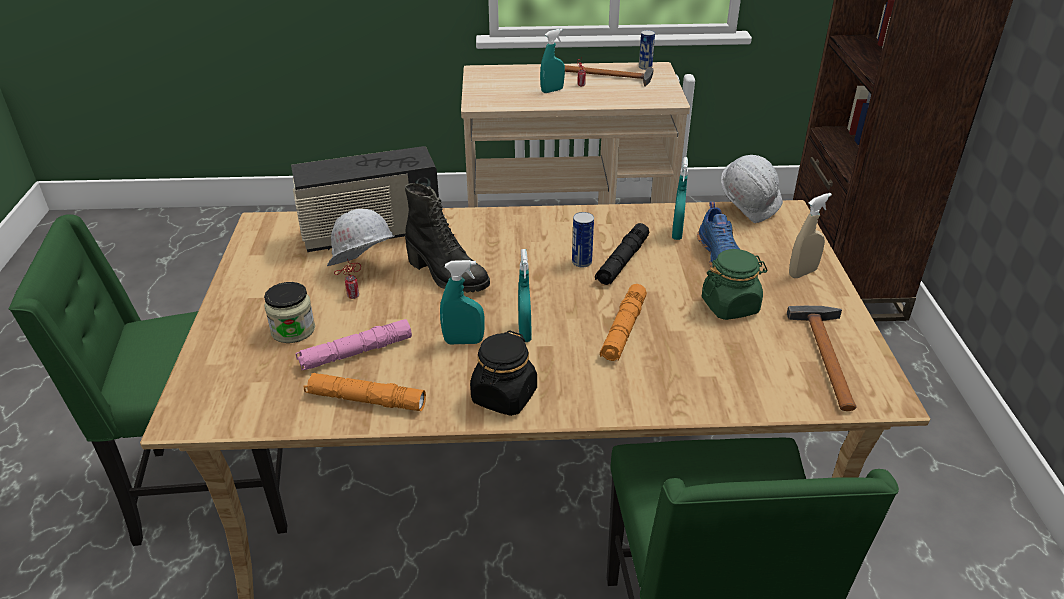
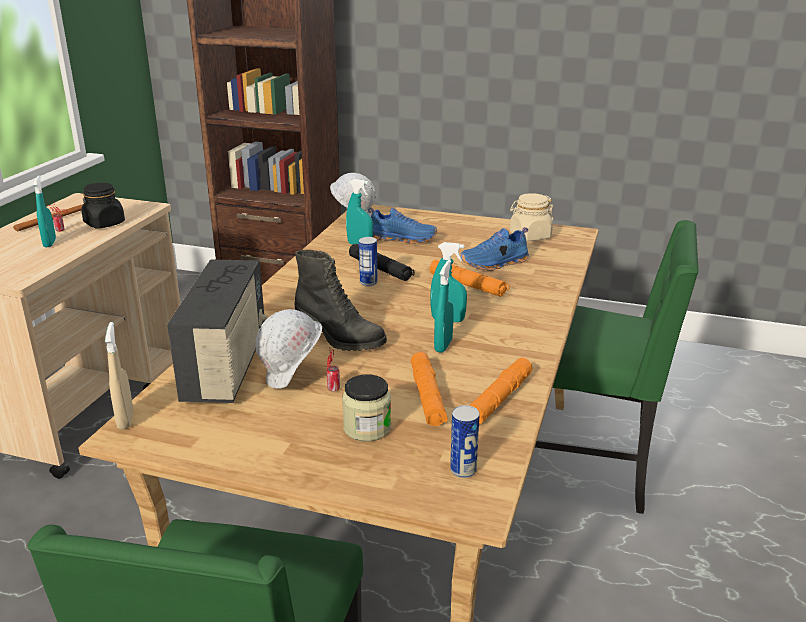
camera: 70 degrees left, 10 degrees down
(356, 352) = (427, 397): pink flashlight -> orange flashlight
(446, 276) = (339, 339): black boot -> black boot turned 60 degrees clockwise
(504, 396) = (523, 340): black jar -> black jar (105, 223)
(645, 67) = (70, 202): can -> can (463, 470)
(704, 339) = (495, 264): none -> blue shoe
(730, 306) = (463, 249): green jar -> none
(802, 273) = (442, 222): beige spray bottle -> beige spray bottle (125, 420)
(826, 354) = (530, 236): hammer -> beige jar

